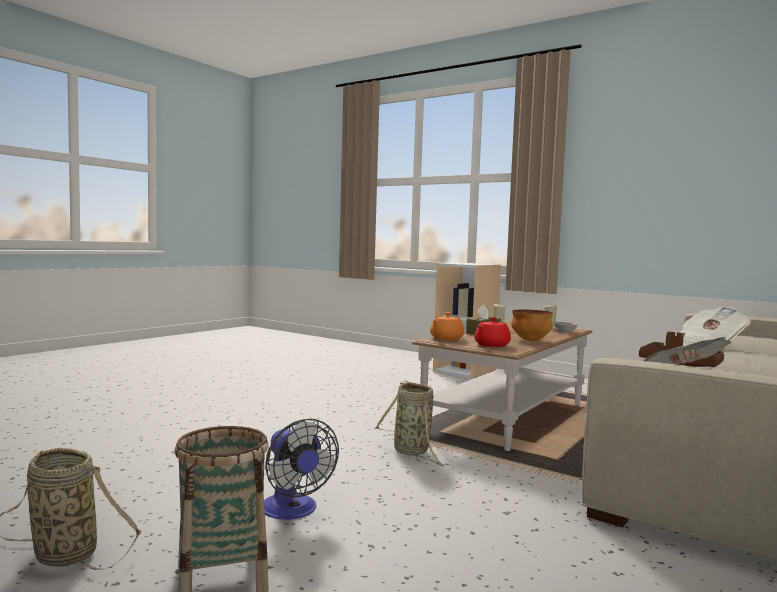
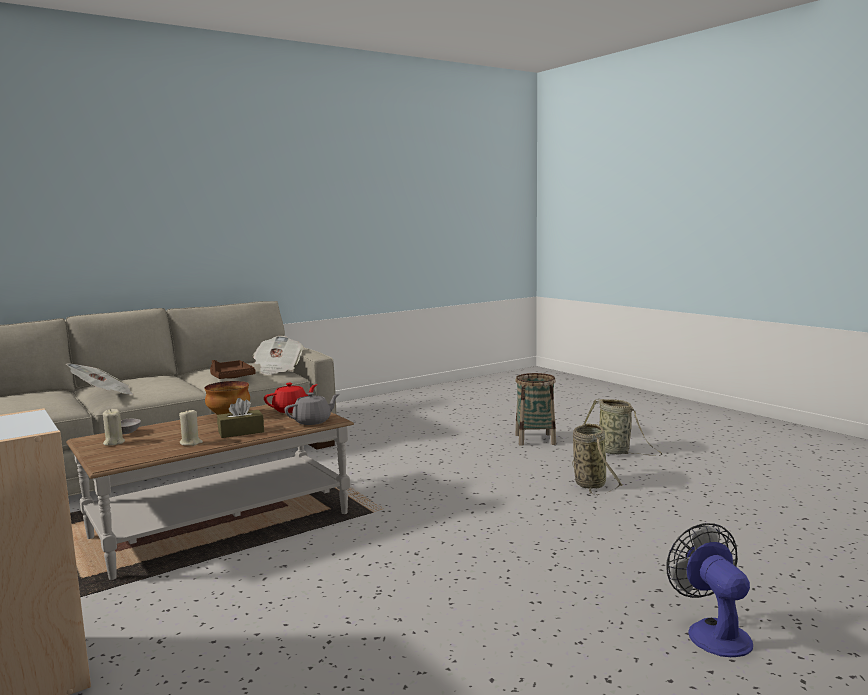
camera: 160 degrees left, 5 degrees up
(293, 511) = (497, 460): fan -> fan (712, 632)
(412, 452) = (383, 490): basket -> basket (589, 483)
(446, 339) = (313, 421): orange teapot -> grey teapot

